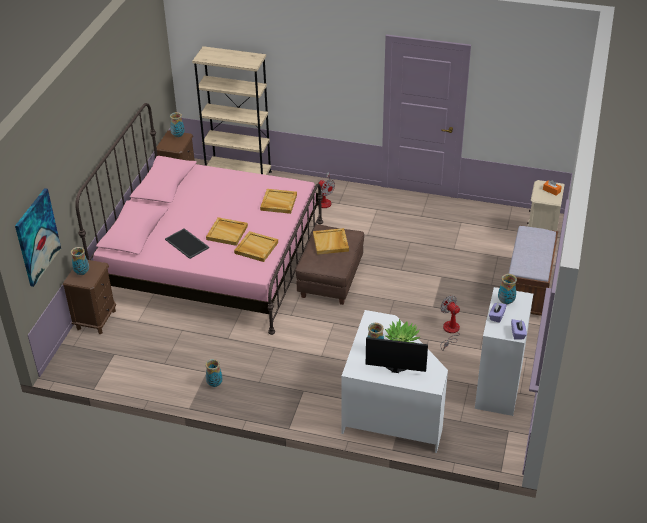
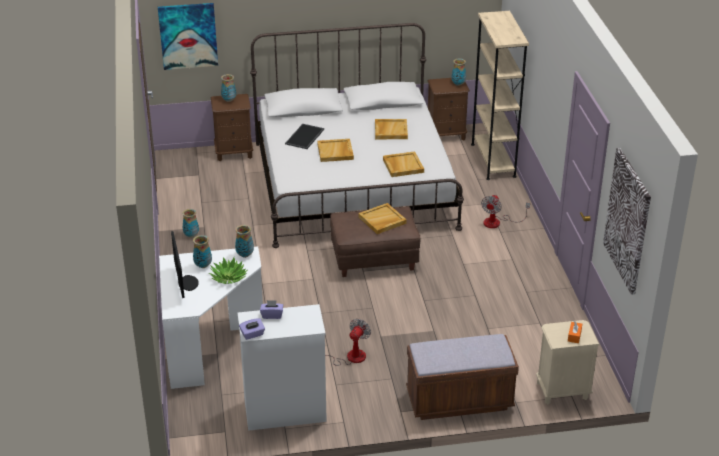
camera: 65 degrees right, 5 degrees down
(212, 260) = (352, 185): pink bed -> white bed
(256, 248) = (324, 172): beige tray -> beige tray (390, 130)
(506, 301) = (299, 316): vase -> vase (245, 255)
(530, 96) = (627, 221): none -> picture

